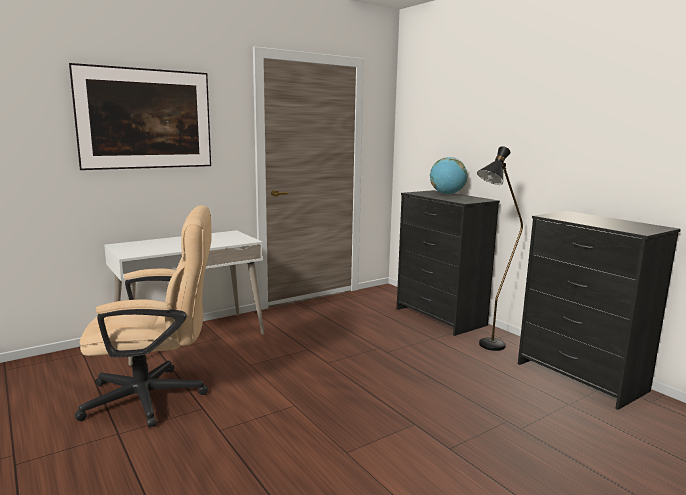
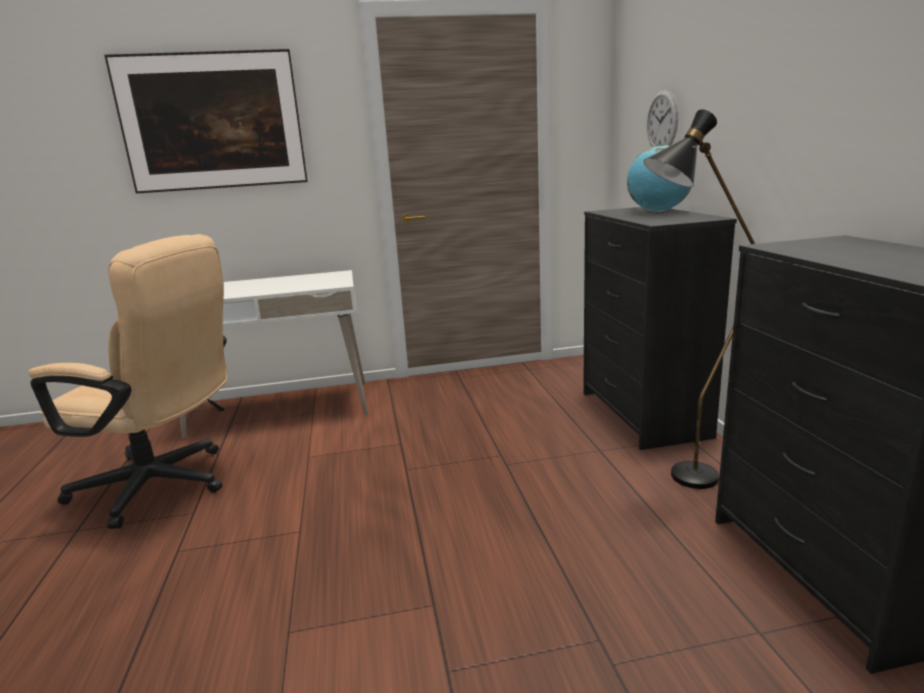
camera: 25 degrees right, 5 degrees up
(439, 141) = (662, 122): none -> wall clock

